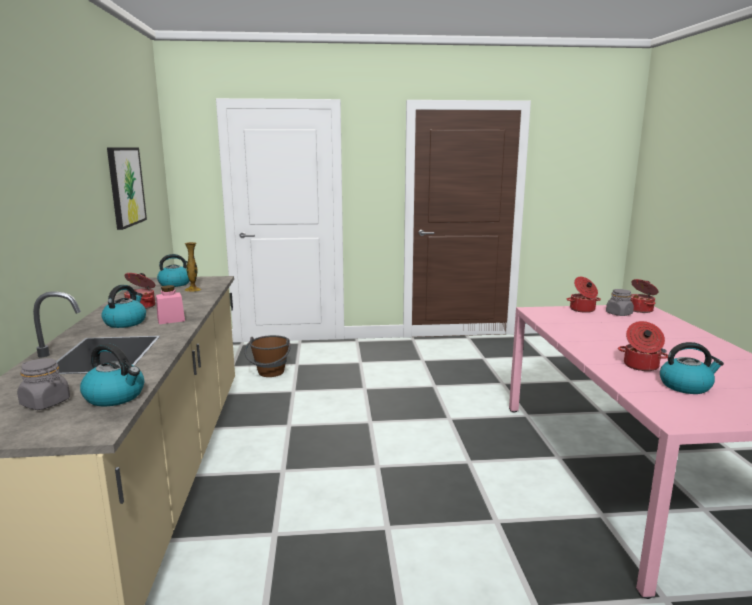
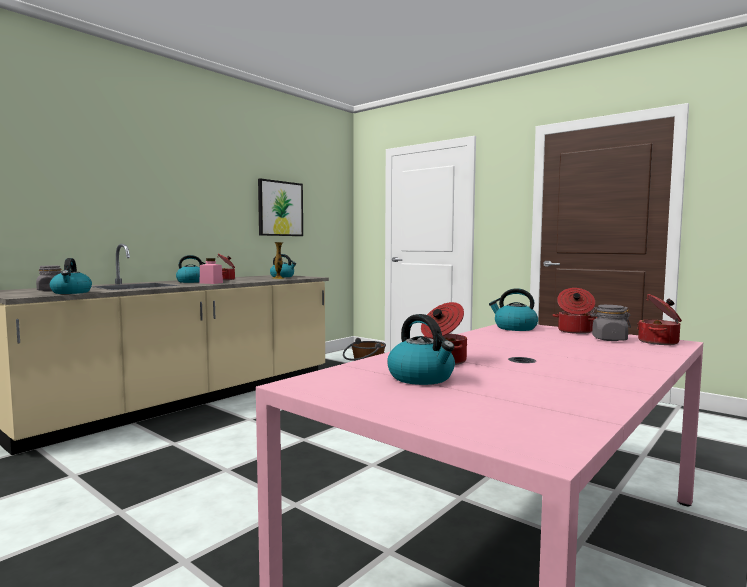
camera: 45 degrees right, 10 degrees down
(549, 315) = (514, 328): none -> kettle

